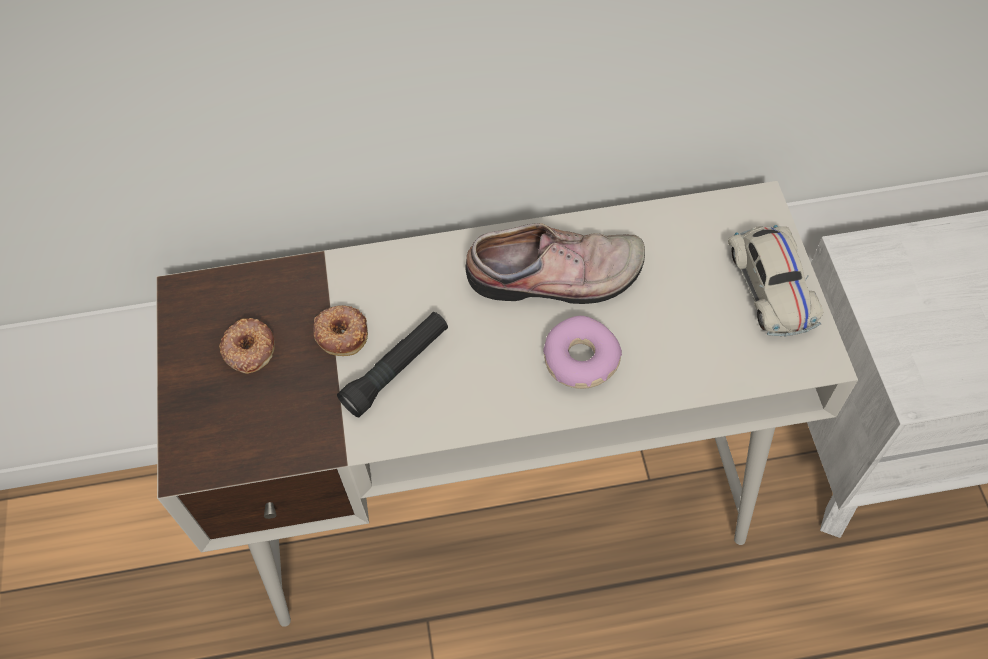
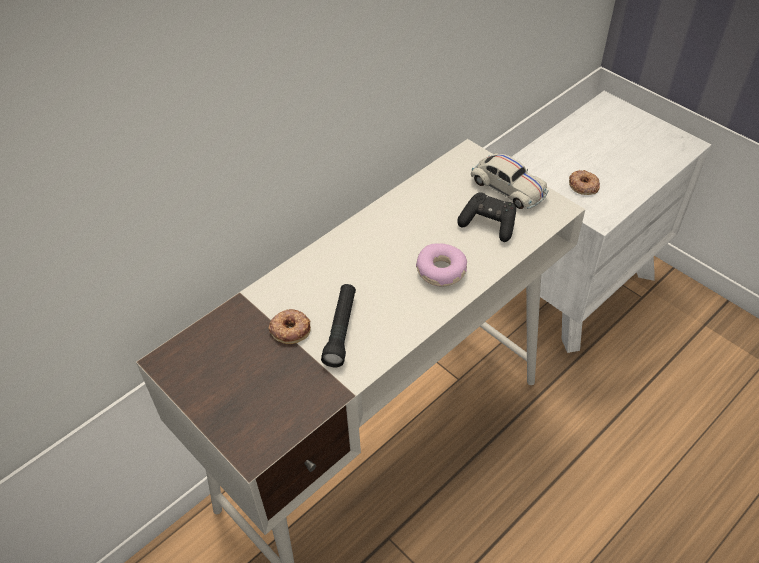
camera: 35 degrees left, 10 degrees down
(248, 349) = (237, 368): donut -> donut (583, 185)
(556, 278) = (393, 238): shoe -> none
(698, 327) = (488, 224): none -> black game controller

